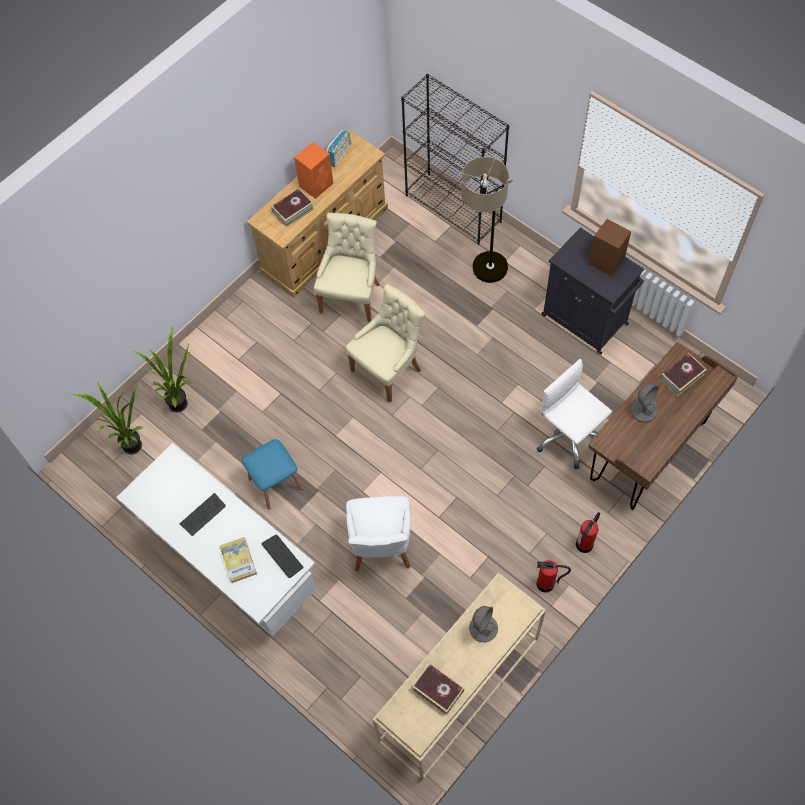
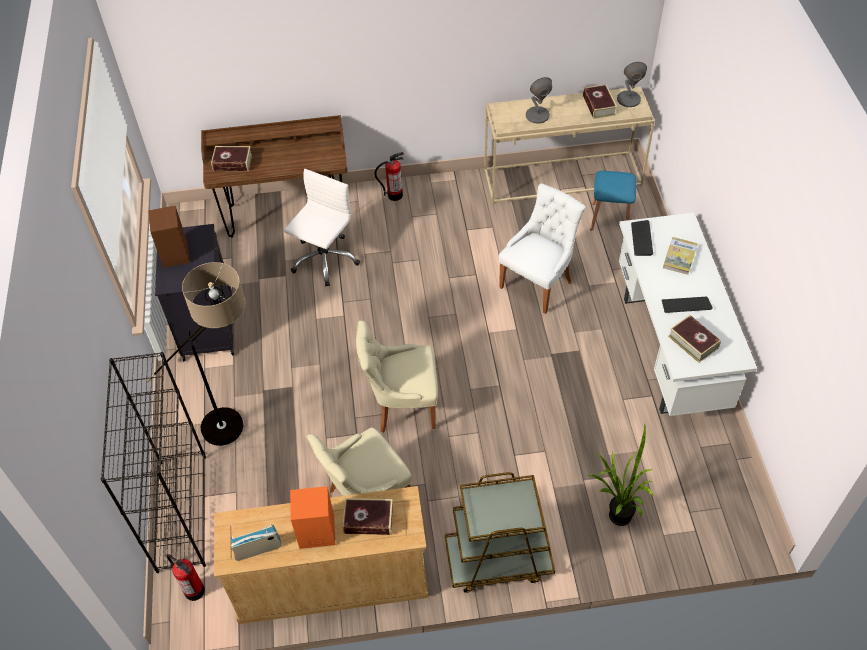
camera: 140 degrees left, 10 degrees down
(129, 443) = (694, 513): potted plant -> none
(177, 484) = (693, 342): none -> book
(236, 322) = (498, 560): none -> brown cart
(275, 483) = (582, 383): blue stool -> blue stool (610, 218)
(545, 584) = (446, 192): fire extinguisher -> fire extinguisher (194, 590)
(569, 436) = (324, 259): white office chair -> white office chair turned 150 degrees counterclockwise
(644, 410) = (284, 161): grey table lamp -> grey table lamp (628, 99)

